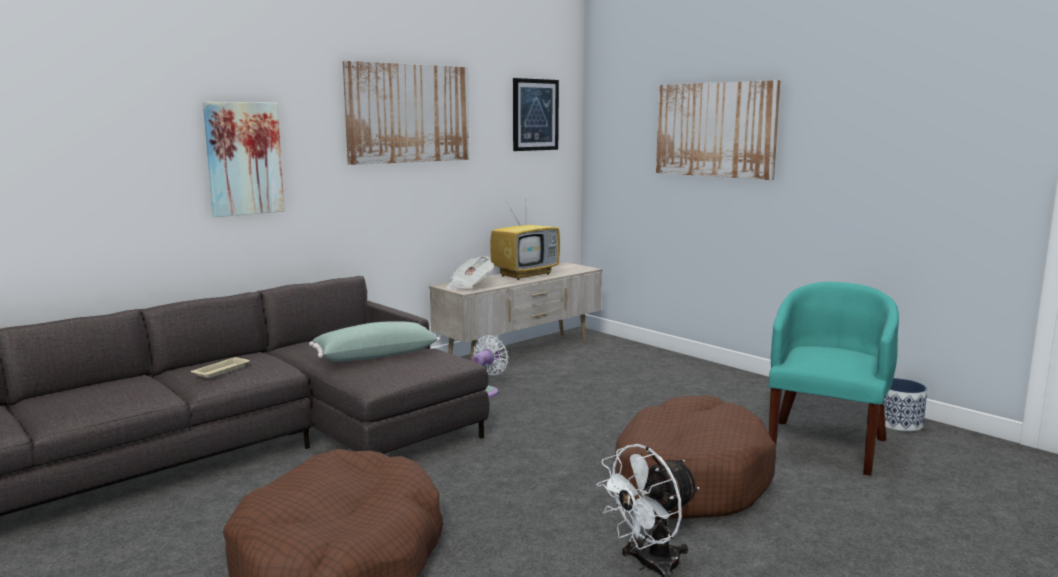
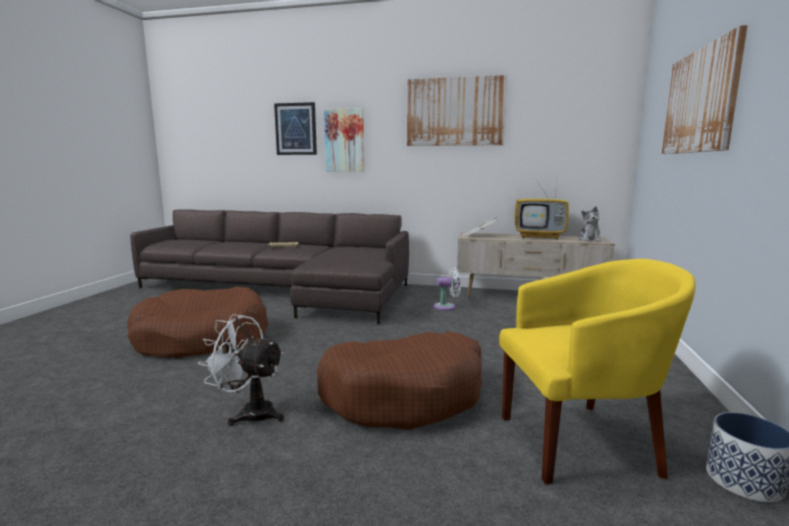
camera: 55 degrees right, 0 degrees up
(375, 355) = (347, 255): green pillow -> none
(535, 115) = (579, 109): picture -> picture (296, 129)
(573, 269) = (589, 240): none -> plush toy
(825, 445) = (581, 442): turquoise armchair -> yellow armchair

